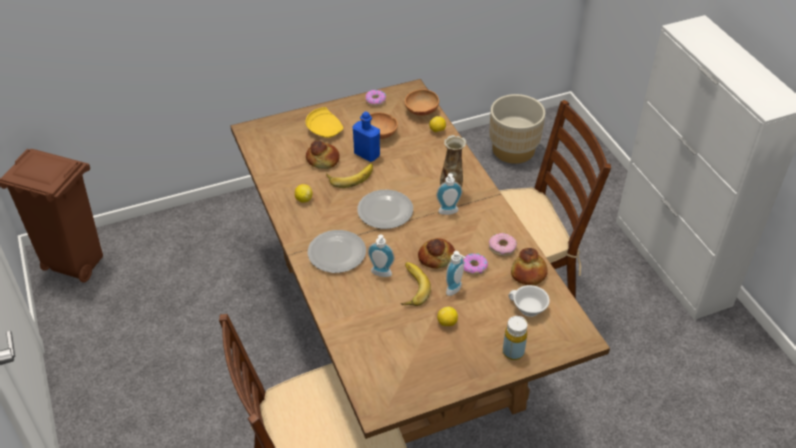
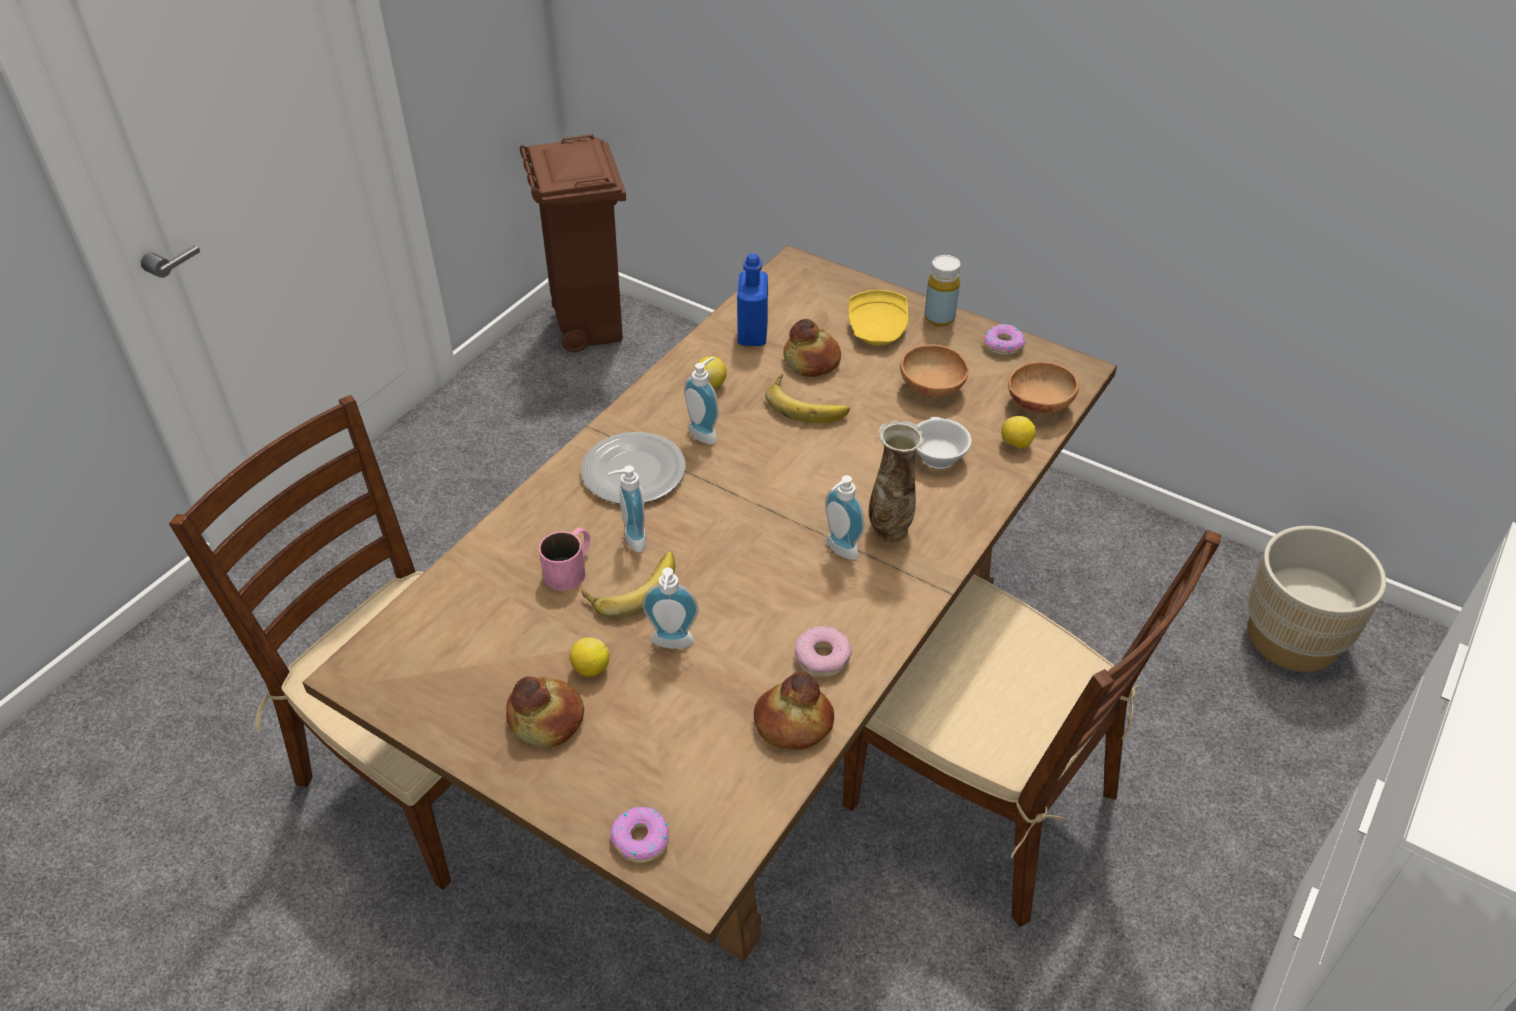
camera: 55 degrees right, 0 degrees up
(335, 217) = (705, 432): none -> soap dispenser
(367, 154) = (872, 397): blue bottle -> blue bottle (752, 334)
(379, 303) = (571, 568): none -> pink mug
(385, 212) = (768, 478): plate -> none
(436, 257) = (724, 585): bread -> bread (547, 718)
(474, 267) = (744, 642): donut -> donut (640, 839)
(513, 352) = (590, 788): yellow bottle -> yellow bottle (939, 318)
(528, 309) = (707, 762): white cup -> white cup (935, 455)

